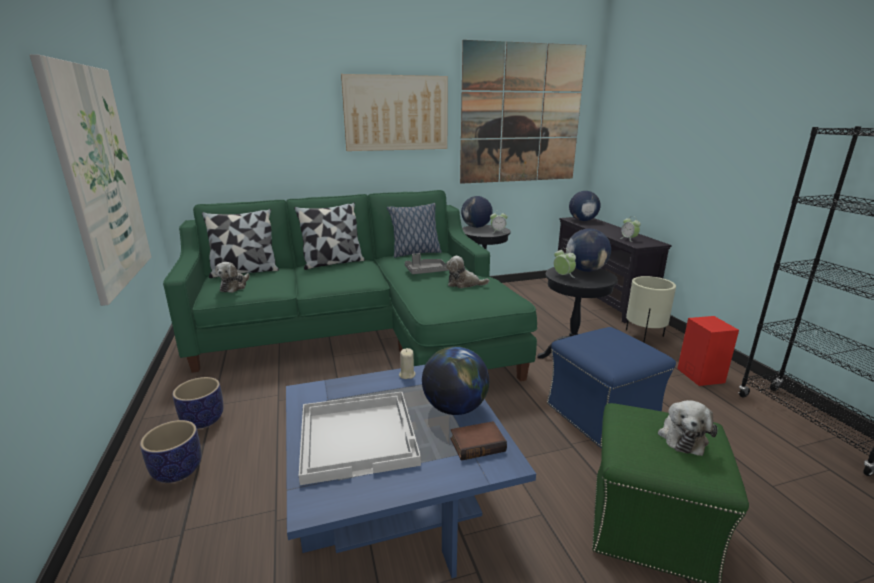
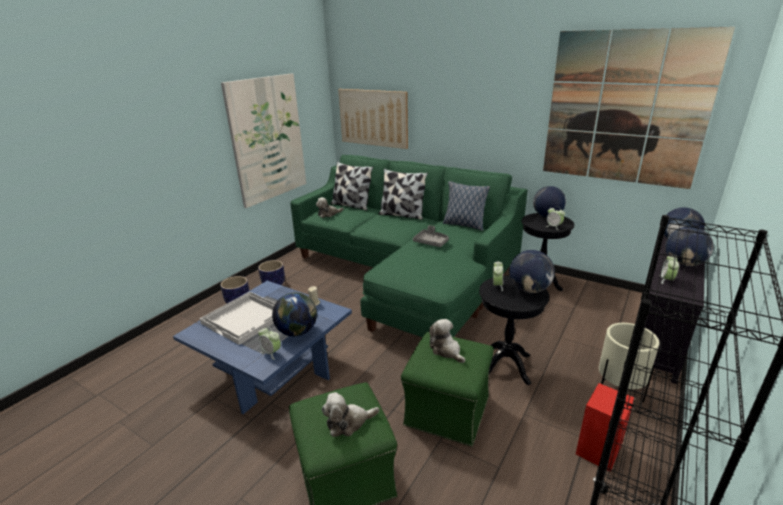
camera: 50 degrees right, 5 degrees up
(396, 113) = (489, 100): picture -> picture (373, 118)
(464, 284) = (432, 262): plush toy -> plush toy (446, 350)
(478, 444) = (271, 353): book -> alarm clock
(602, 415) = (447, 411): blue ottoman -> green ottoman
(613, 229) = (683, 264): none -> globe

